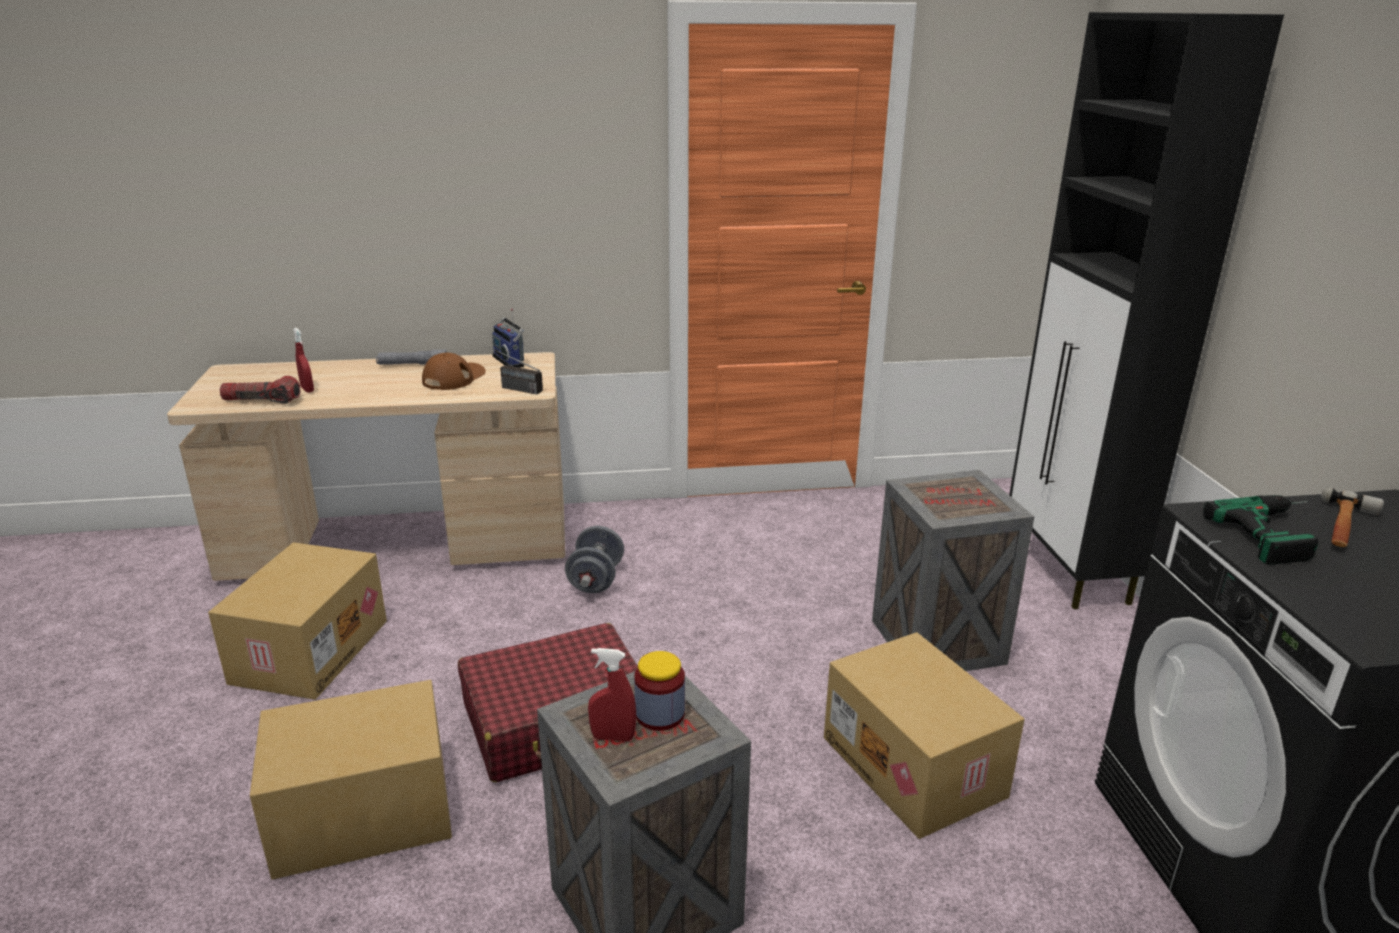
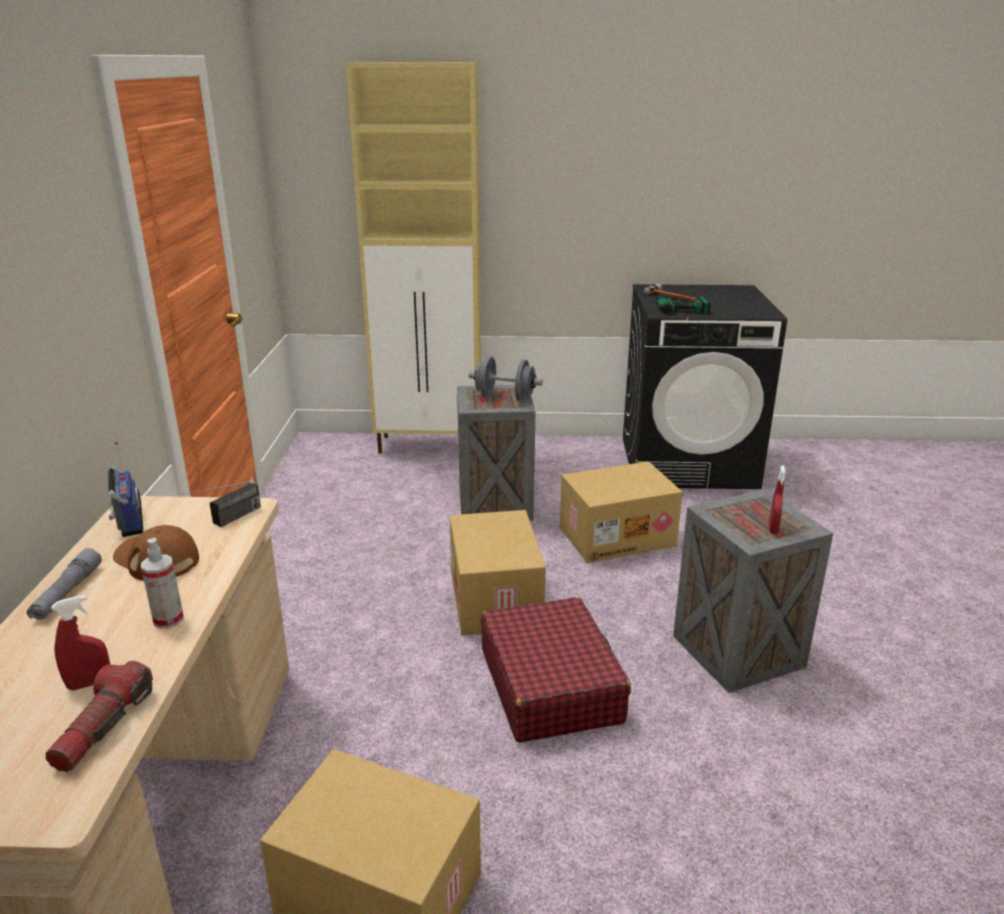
camera: 80 degrees left, 0 degrees up
(361, 816) = (660, 810): cardboard box -> cardboard box (497, 599)
(371, 395) = (168, 619): none -> spray bottle
(510, 361) = (128, 522): radio -> radio turned 90 degrees counterclockwise
(596, 580) = (335, 653): grey dumbbell -> grey dumbbell (505, 397)
(660, 714) = (747, 512): jar -> none
(1067, 569) = (431, 445): black cabinet -> beige cabinet

